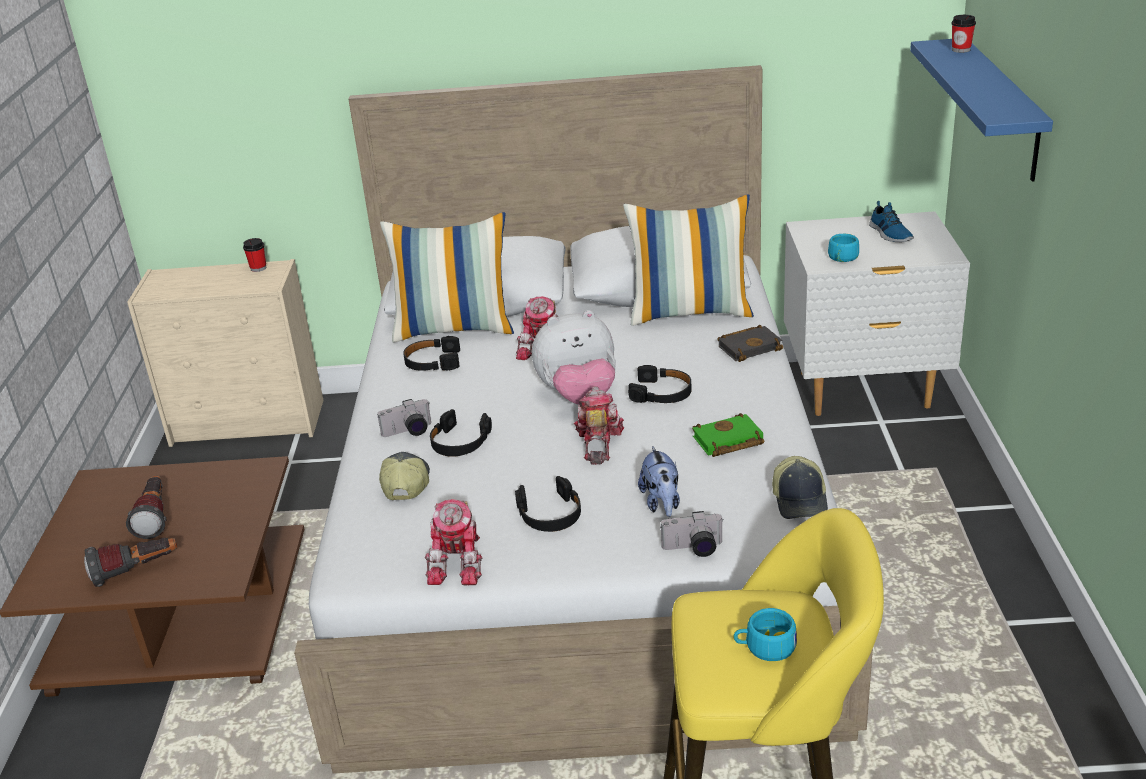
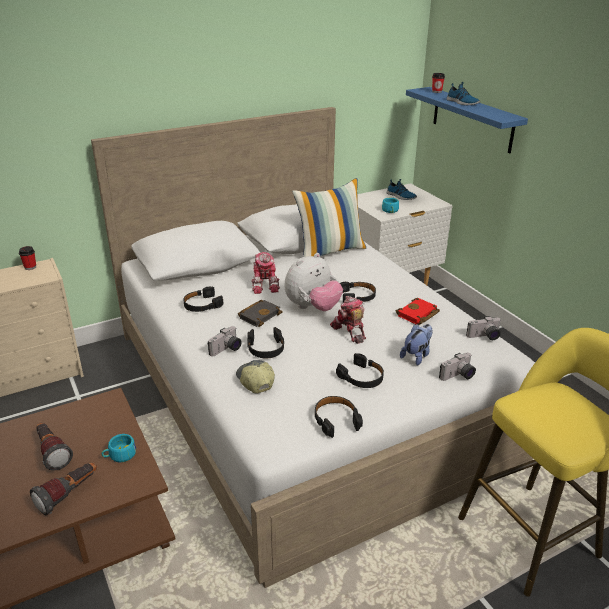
camera: 30 degrees left, 0 degrees up
(454, 328) = (198, 283): pillow -> none
(460, 562) = (336, 420): toy robot -> black headphones
(661, 503) = (416, 356): plush toy -> plush toy turned 105 degrees counterclockwise
(727, 442) = (418, 315): green book -> red book
(750, 347) = (379, 263): black book -> black book (259, 315)
(764, 647) = (573, 416): turquoise cup -> turquoise cup (119, 455)
(801, 500) = (484, 337): cap -> camera
(974, 76) = (462, 102): none -> shoe

